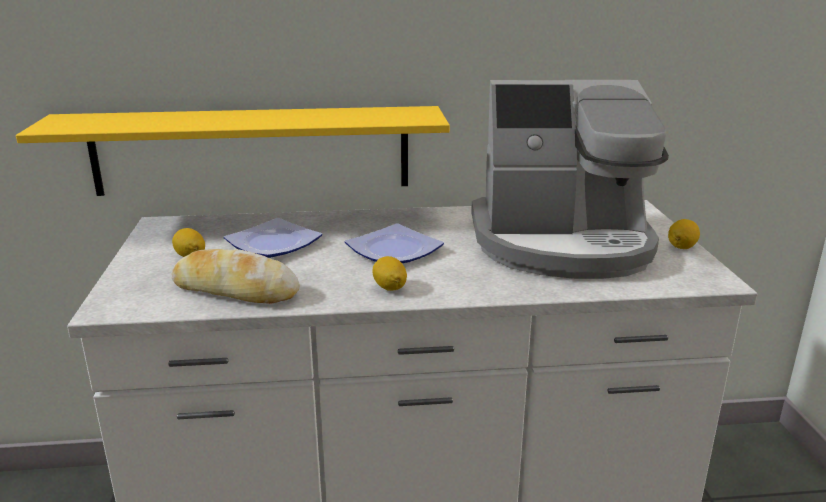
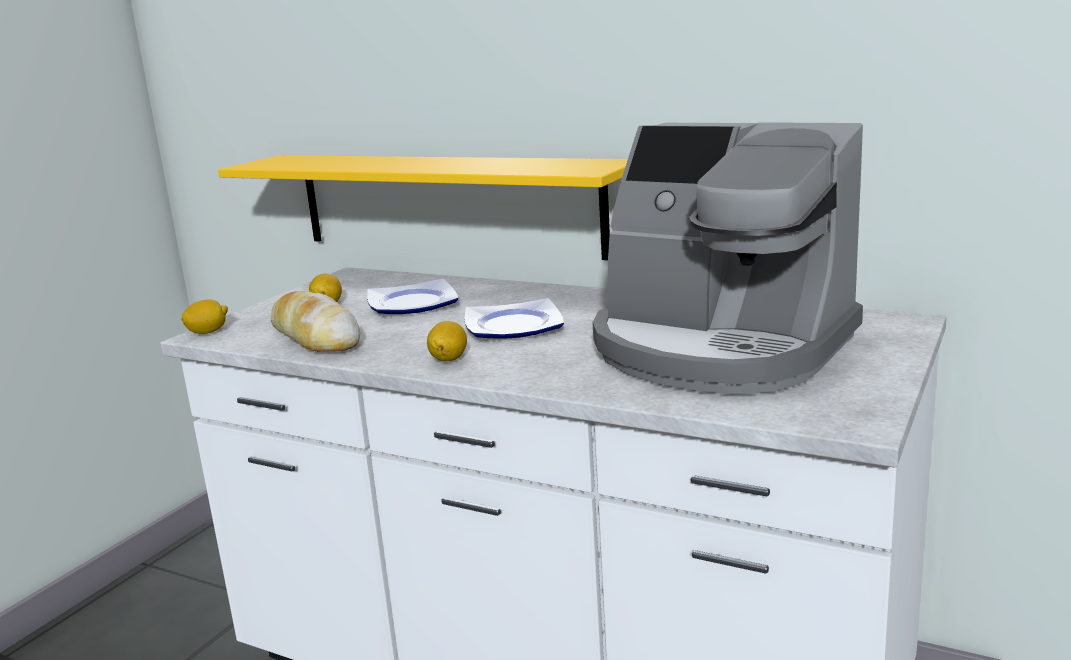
camera: 35 degrees right, 5 degrees down
(681, 247) = (884, 376): lemon -> lemon (208, 332)

